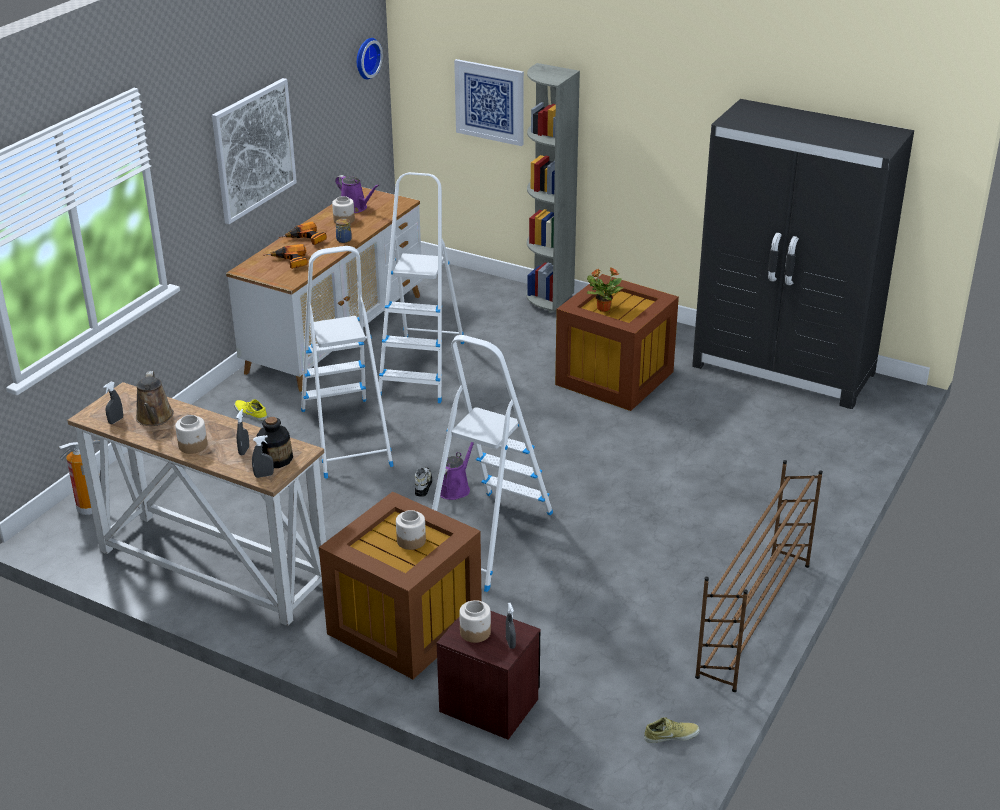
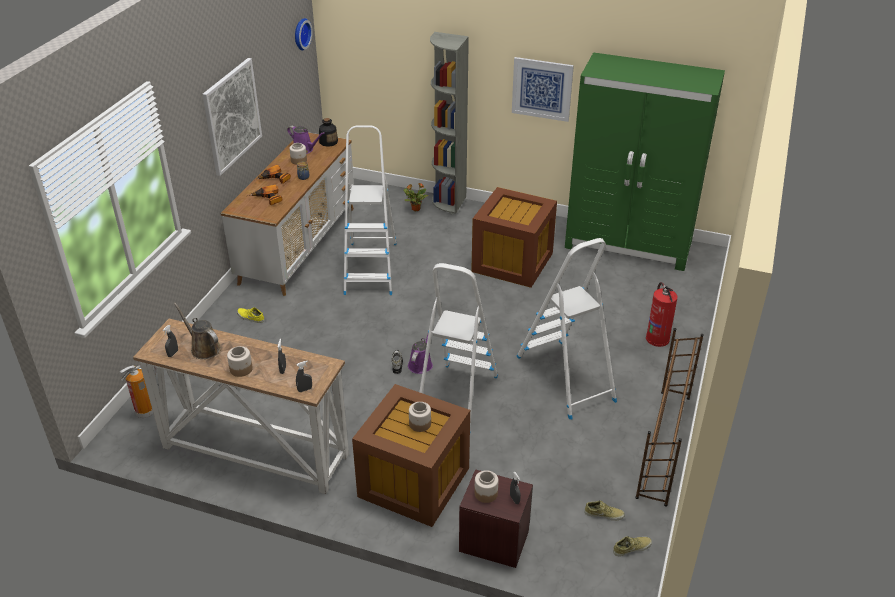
camera: 10 degrees left, 5 degrees up
(154, 418) = (203, 348): brown watering can -> brown watering can turned 150 degrees clockwise
(275, 459) = (309, 374): bottle -> bottle (328, 142)
(345, 436) = (328, 329): white step ladder -> white step ladder (564, 377)
(489, 102) = (397, 61): picture -> picture (542, 89)
(603, 308) = (505, 215): potted plant -> potted plant (415, 209)
(646, 691) = (604, 513): none -> beige shoe
(783, 371) = (629, 245): black cabinet -> green cabinet
(787, 489) = (657, 338): none -> fire extinguisher

